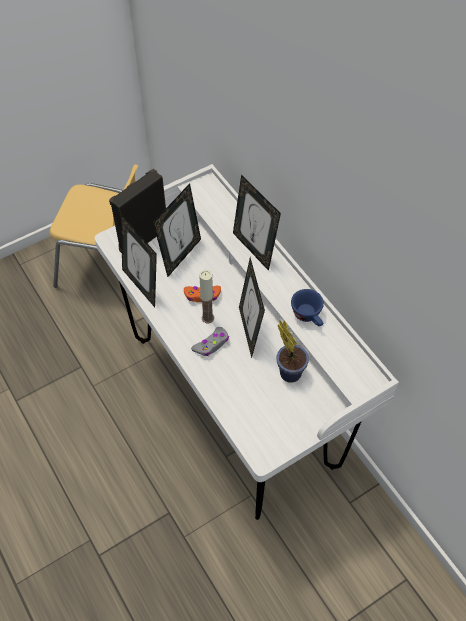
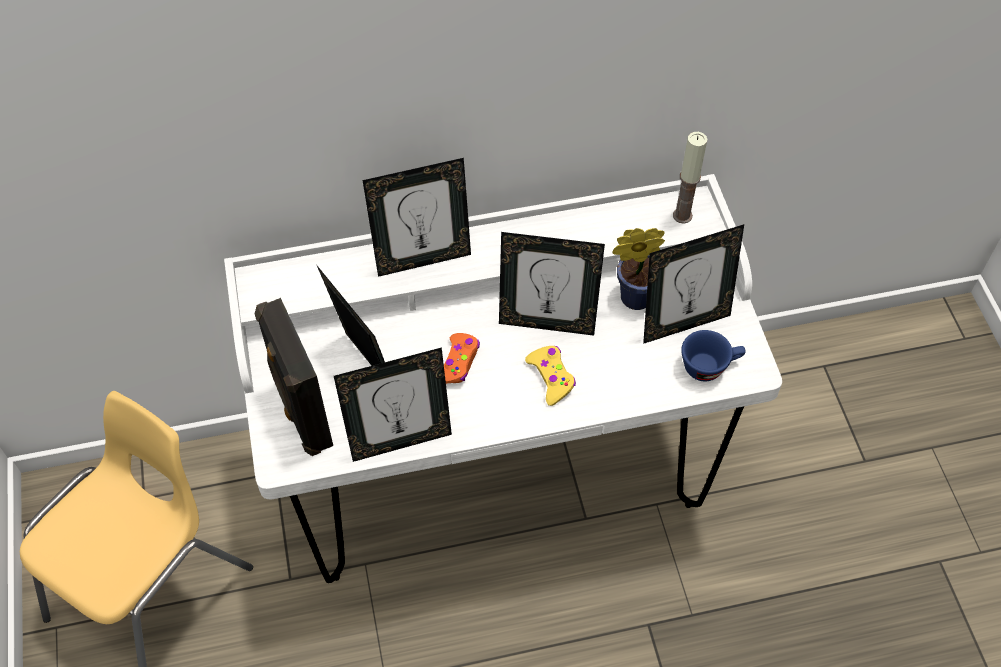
camera: 70 degrees left, 0 degrees up
(207, 318) = (501, 369): candle -> candle (682, 215)
(211, 344) = (551, 377): grey game controller -> yellow game controller
(282, 405) = (683, 323): none -> picture frame
(308, 316) = (572, 234): blue cup -> blue cup (710, 366)

